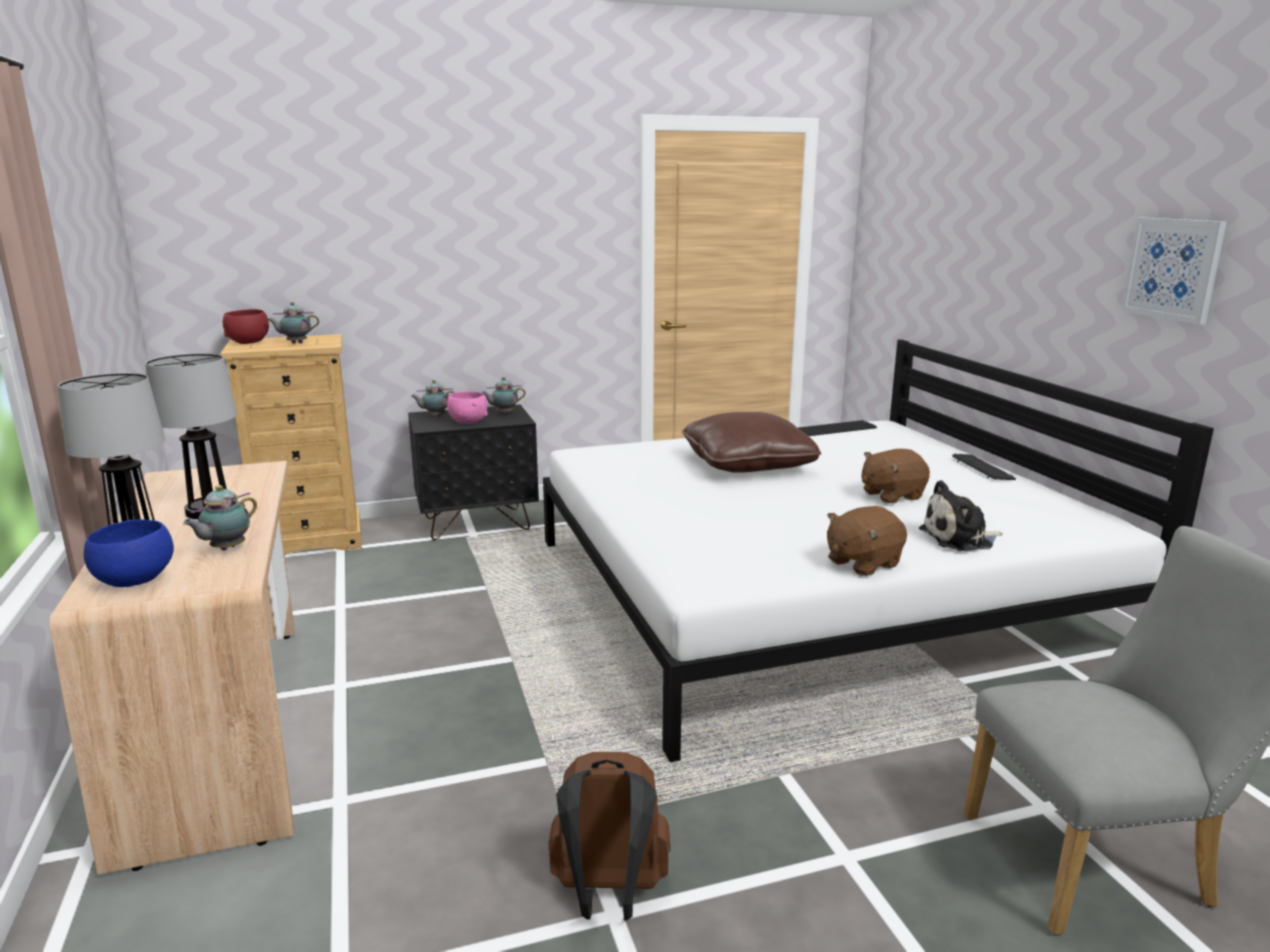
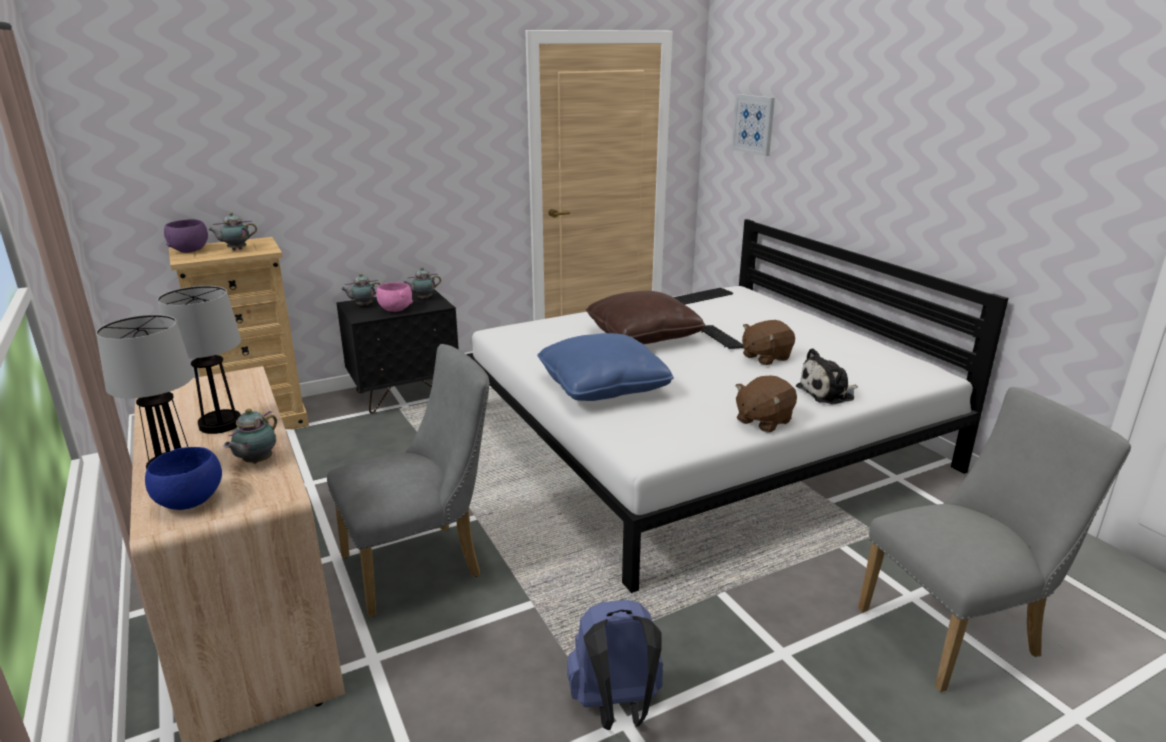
camera: 10 degrees left, 5 degrees up
(249, 342) = (190, 250): red bowl -> purple bowl
(432, 703) = (422, 564): none -> grey chair
(608, 895) = (616, 708): brown backpack -> blue backpack
(676, 514) = (603, 387): none -> blue pillow
(982, 469) = (825, 328): keyboard -> keyboard (720, 338)
(1173, 269) = (976, 174): picture -> picture (754, 124)

